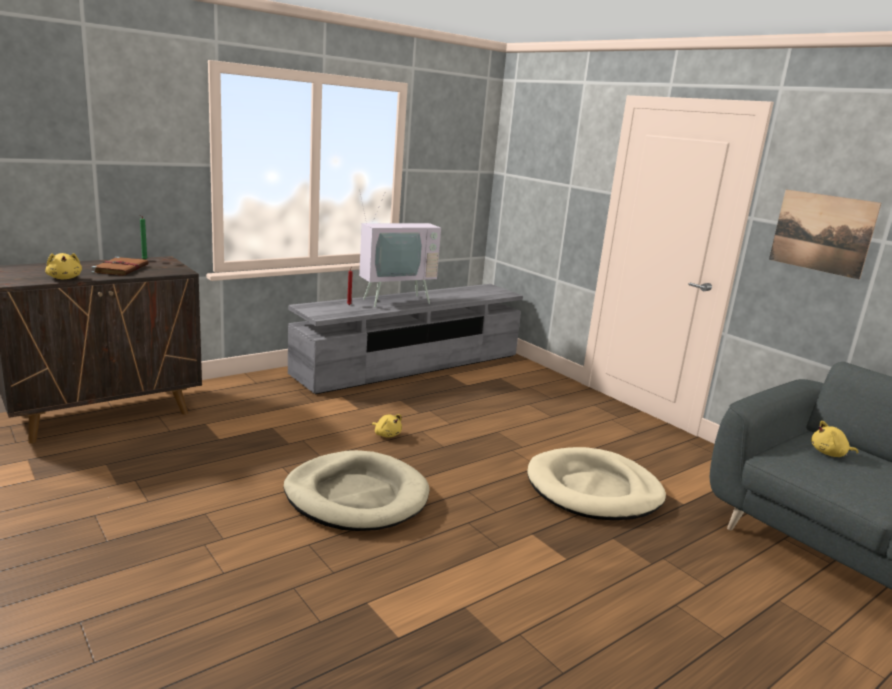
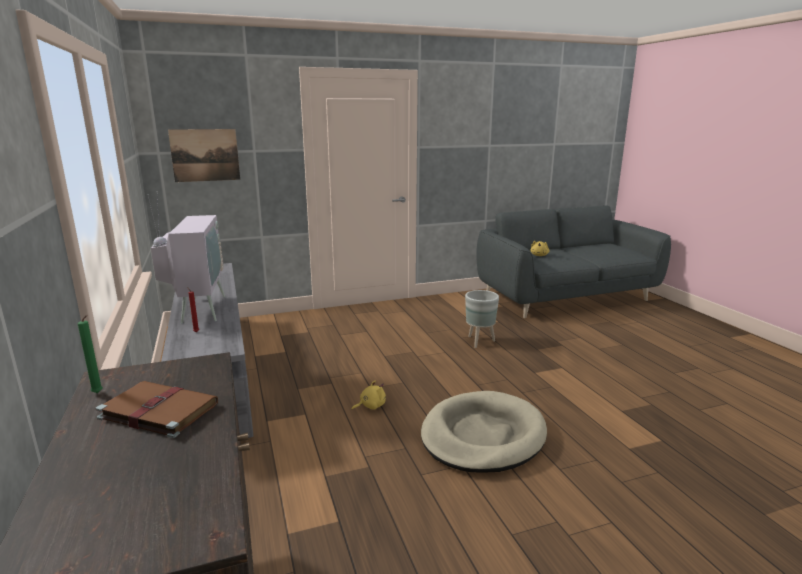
camera: 70 degrees left, 0 degrees up
(65, 278) = (203, 463): yellow plush toy -> none
(594, 489) = (479, 341): beige dog bed -> grey planter
(821, 233) = (461, 147): picture -> picture (205, 155)

